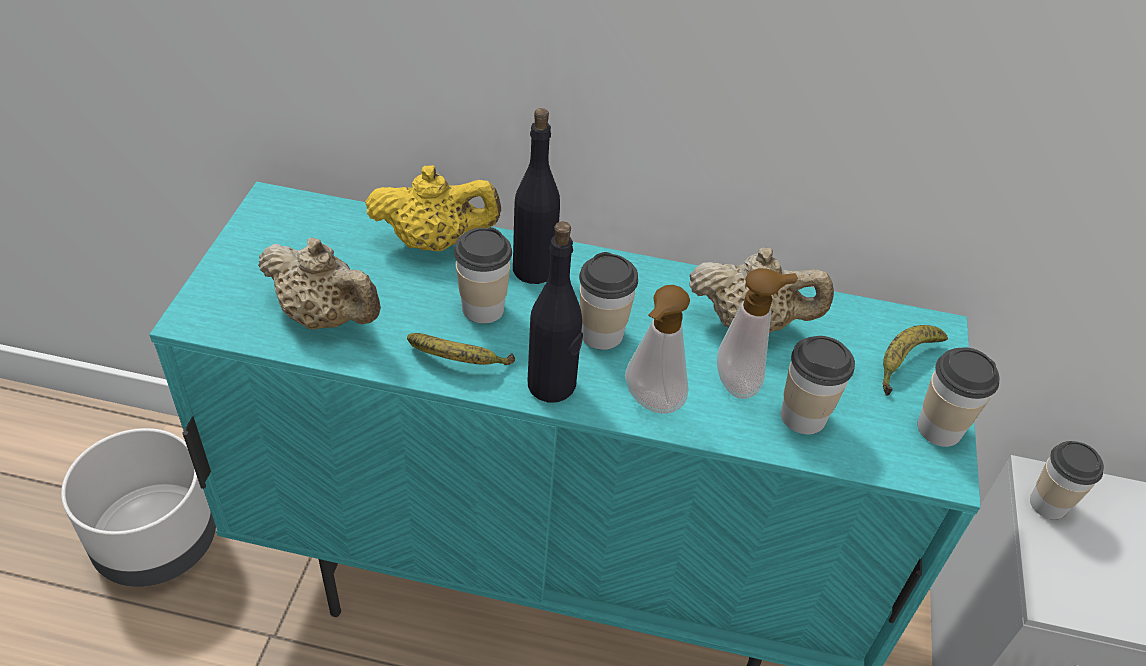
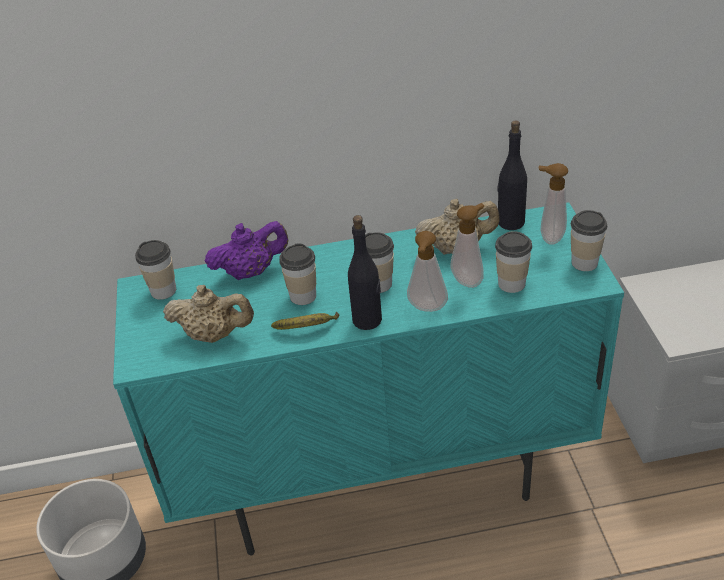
camera: 15 degrees left, 5 degrees down
(435, 242) = (251, 272): yellow teapot -> purple teapot
(533, 269) = (318, 265): black bottle -> black bottle (510, 222)
(904, 363) = (549, 237): banana -> soap dispenser
(1048, 504) = (651, 295): cup -> cup (163, 290)

